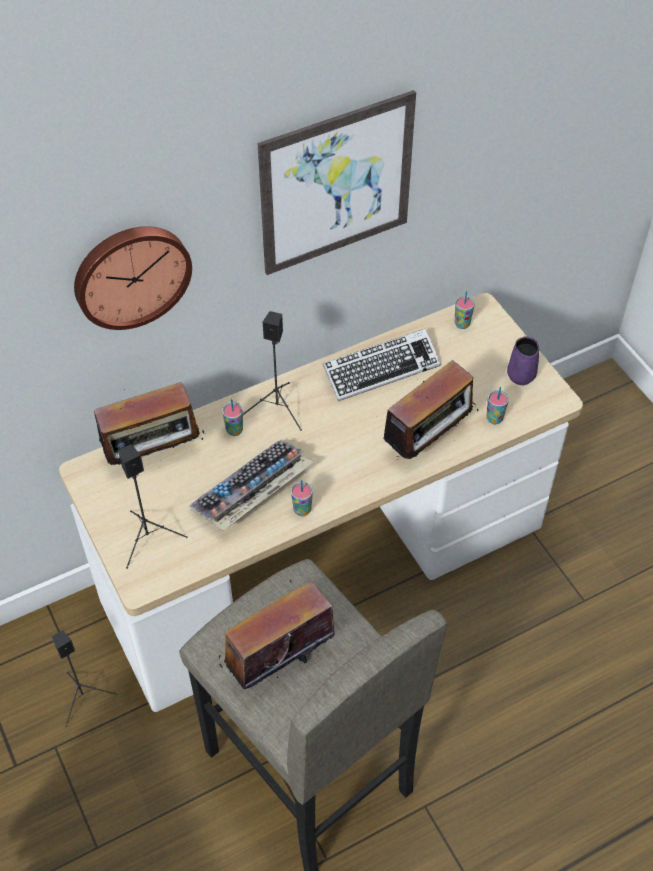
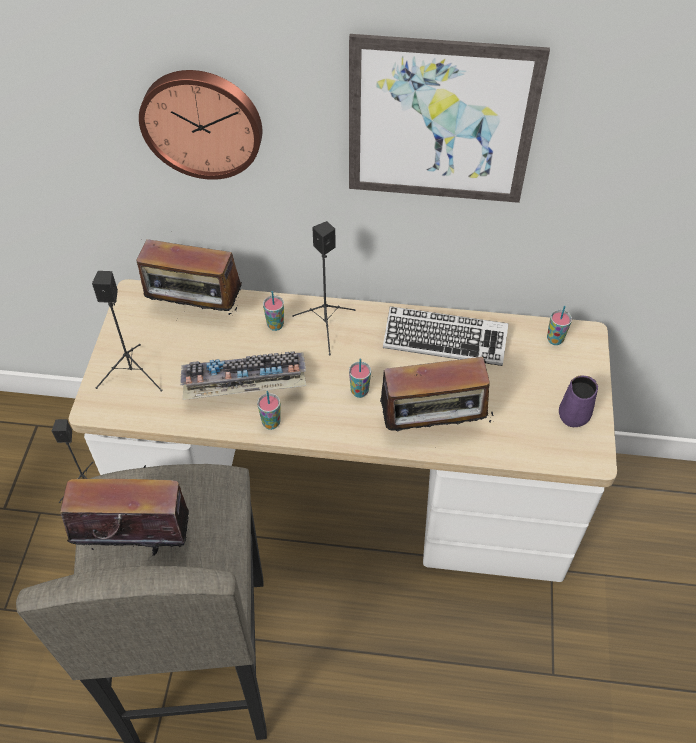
camera: 35 degrees right, 0 degrees up
(494, 419) = (513, 441): cup -> cup (359, 391)

